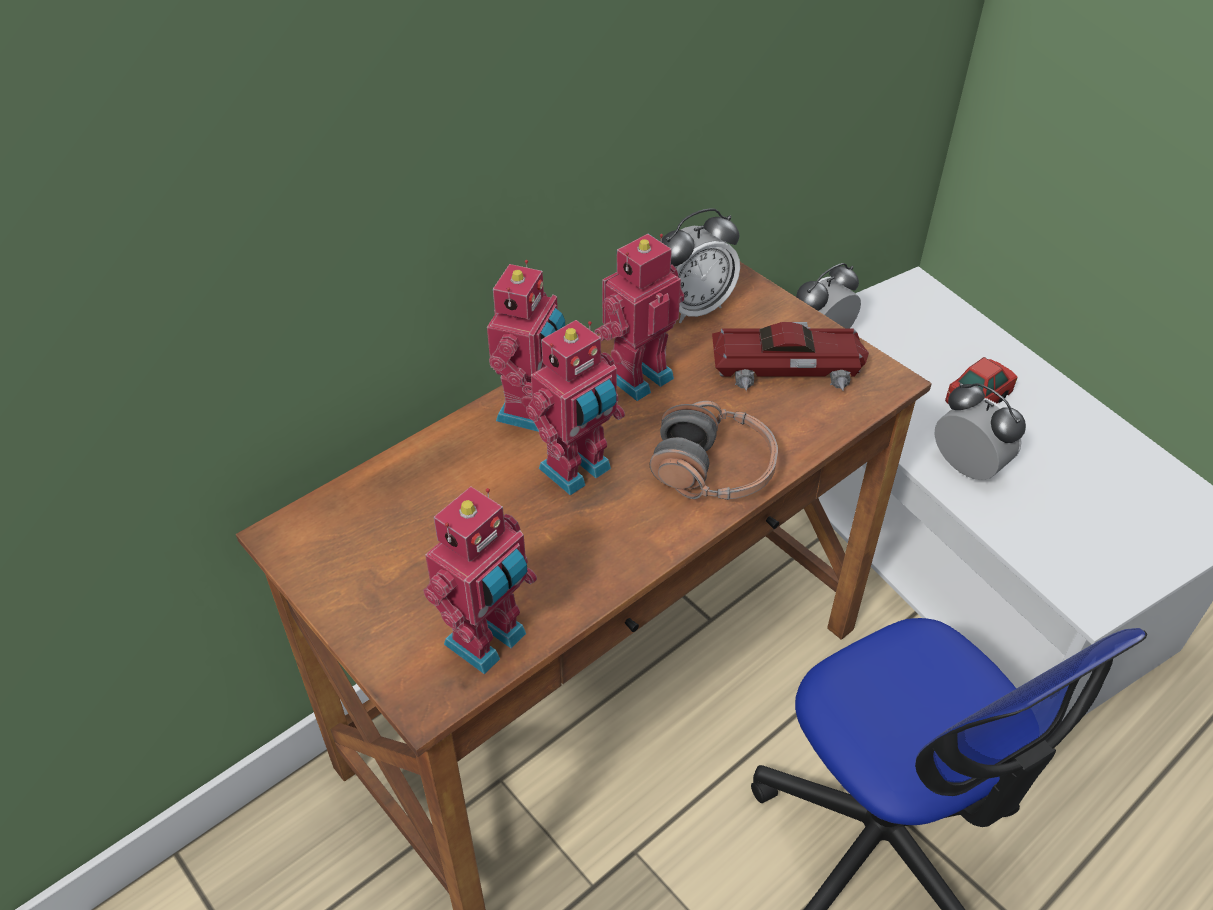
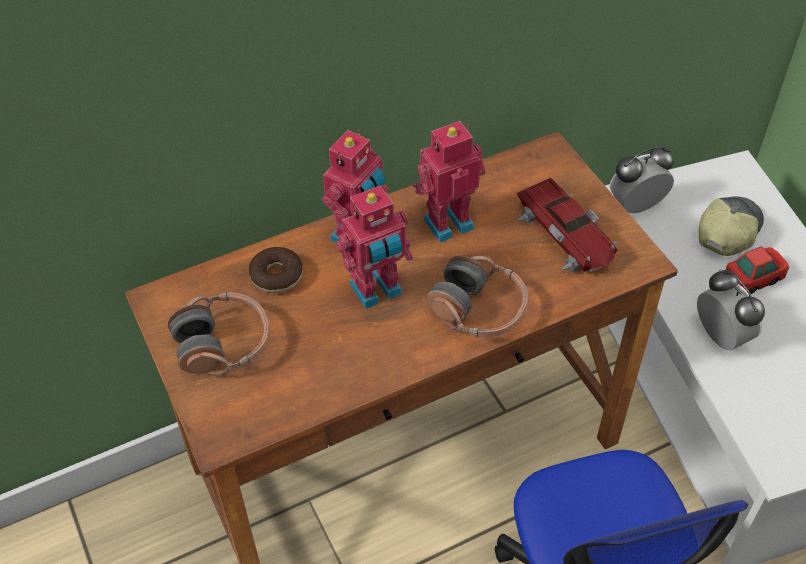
camera: 15 degrees right, 5 degrees up
(394, 575) = (223, 344): none -> headphones
(440, 476) = (276, 276): none -> donut
(489, 642) = (274, 408): toy robot -> none
(692, 308) = (510, 171): alarm clock -> none
(788, 366) = (567, 235): toy car -> toy car turned 45 degrees clockwise
(929, 352) = (727, 230): none -> cap

